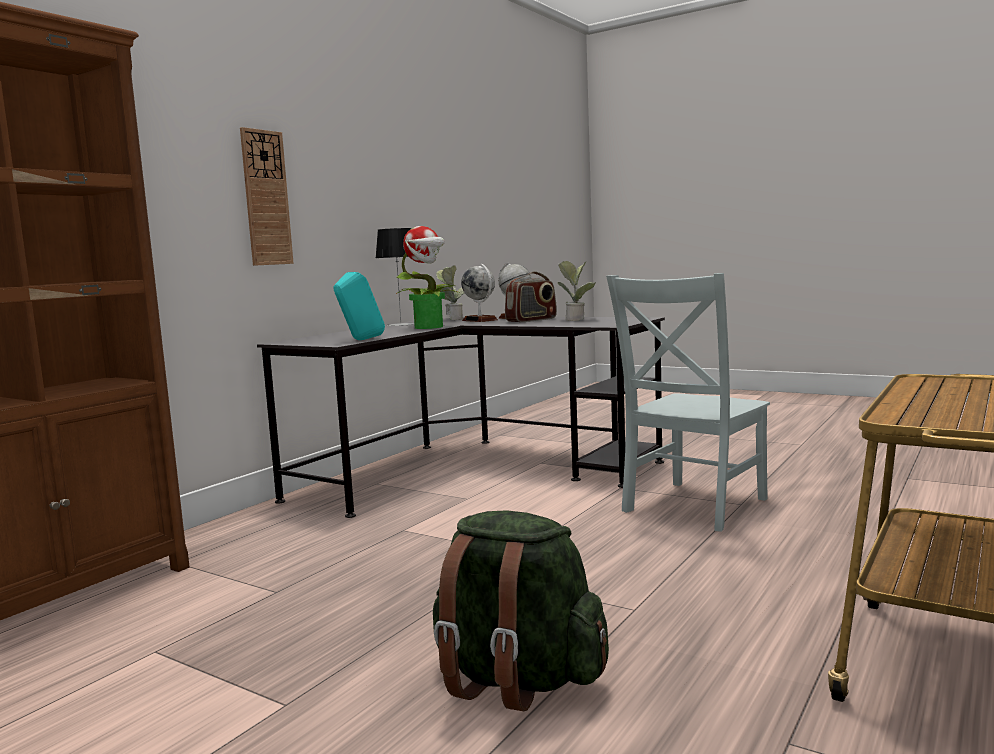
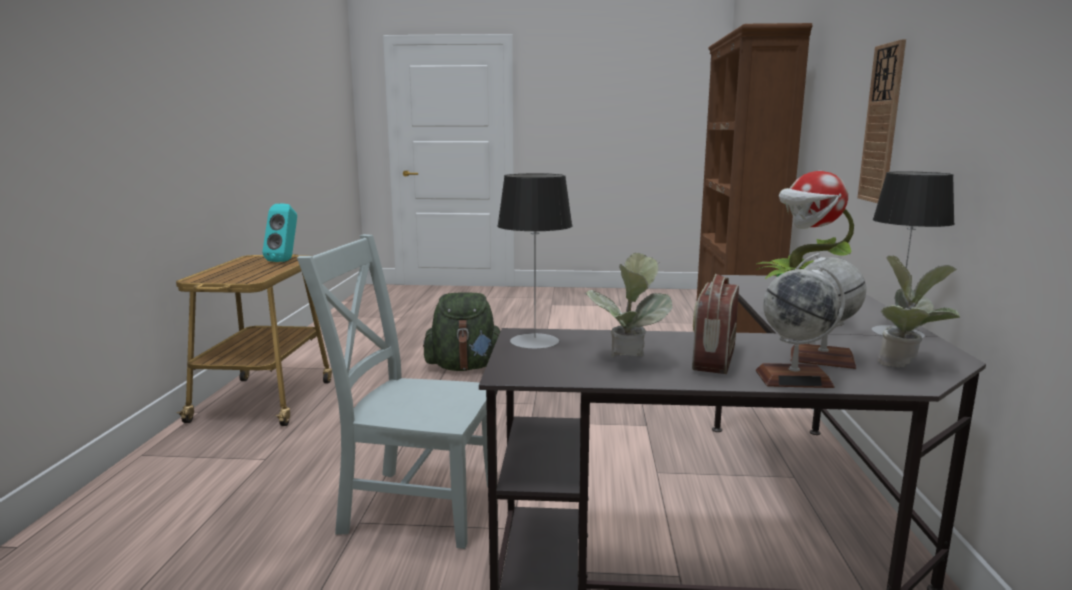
camera: 150 degrees right, 5 degrees up
(359, 340) = (749, 285): turquoise speaker -> turquoise speaker (285, 261)
(611, 323) = (534, 341): none -> table lamp
(691, 507) = (414, 505): grey chair -> grey chair turned 90 degrees counterclockwise

